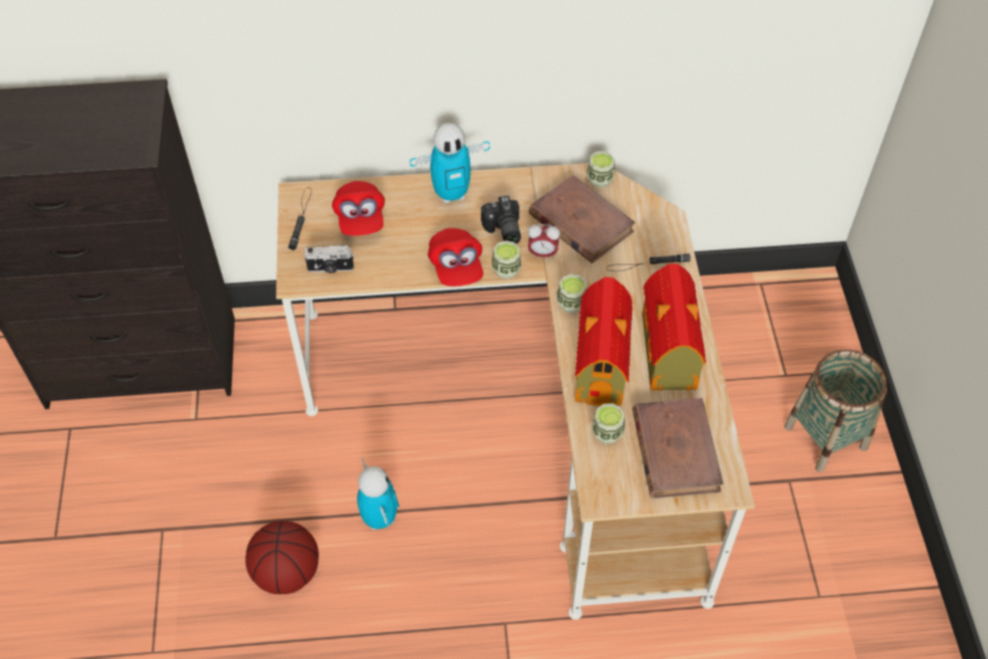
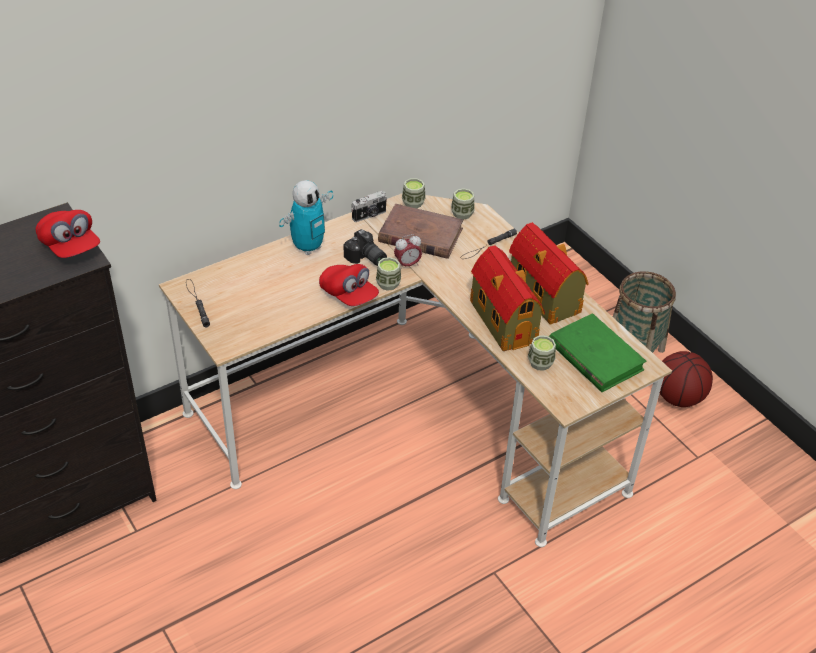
camera: 30 degrees left, 10 degrees down
(287, 572) = (296, 613): basketball -> basketball (678, 397)
(330, 268) = (248, 329): camera -> camera (369, 215)
(360, 219) = (247, 287): red cap -> red cap (70, 246)
(379, 518) = (346, 540): toy robot -> none
(571, 303) = (452, 289): cup -> cup (462, 213)
(675, 450) = (595, 356): brown book -> green book

